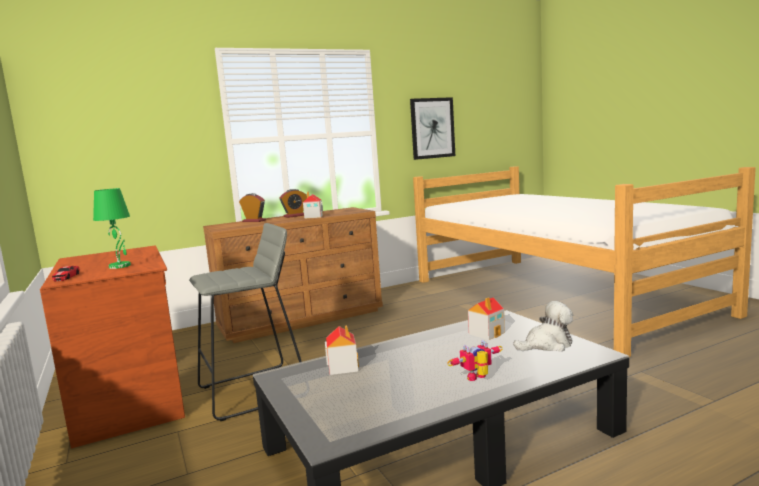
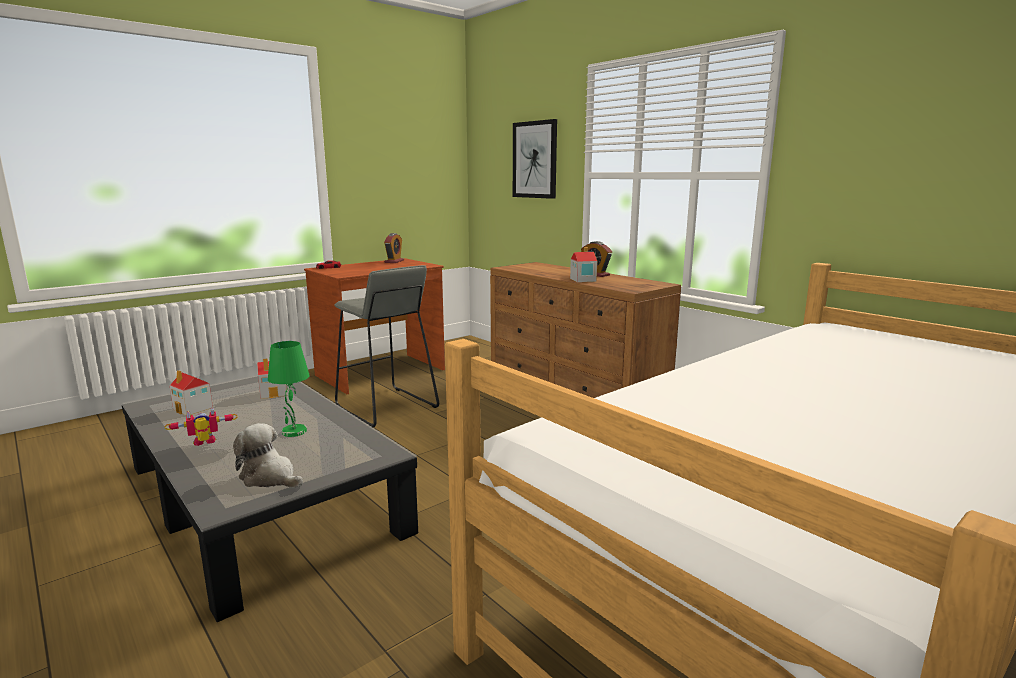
camera: 75 degrees right, 5 degrees up
(120, 266) = (354, 270): green table lamp -> green table lamp (294, 432)
(254, 221) = (559, 269): alarm clock -> alarm clock (394, 261)
(432, 128) = (895, 174): picture -> picture (535, 160)
(478, 378) = (204, 444): toy robot -> toy robot turned 75 degrees counterclockwise
(487, 333) = (328, 444): toy house -> toy house (193, 408)
(547, 345) = (270, 477): plush toy -> plush toy turned 150 degrees clockwise

